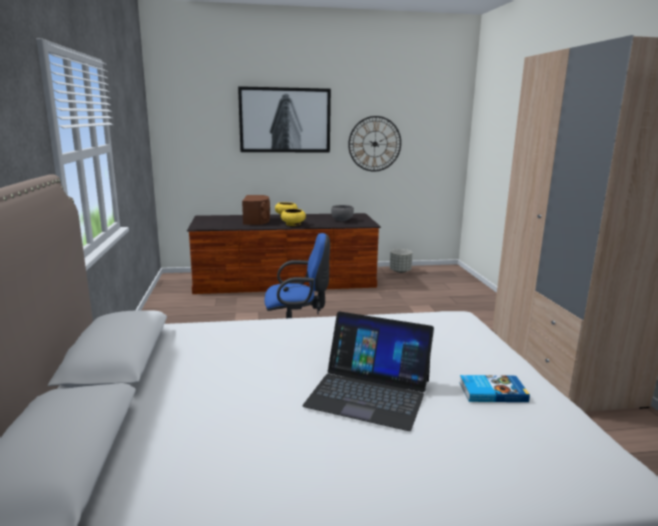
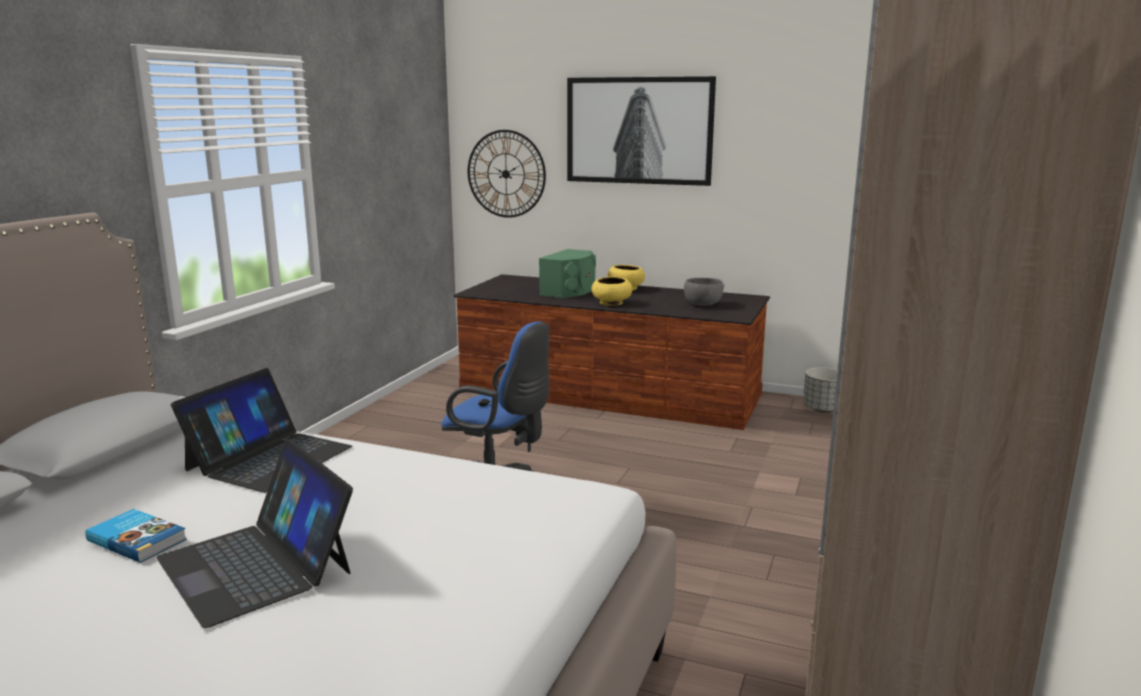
camera: 30 degrees right, 0 degrees up
(253, 338) = (269, 458): none -> laptop
(257, 220) = (570, 291): brown speaker -> green speaker
(374, 144) = (793, 173): wall clock -> wall clock (506, 174)
(492, 391) = (410, 617): book -> book (138, 539)

